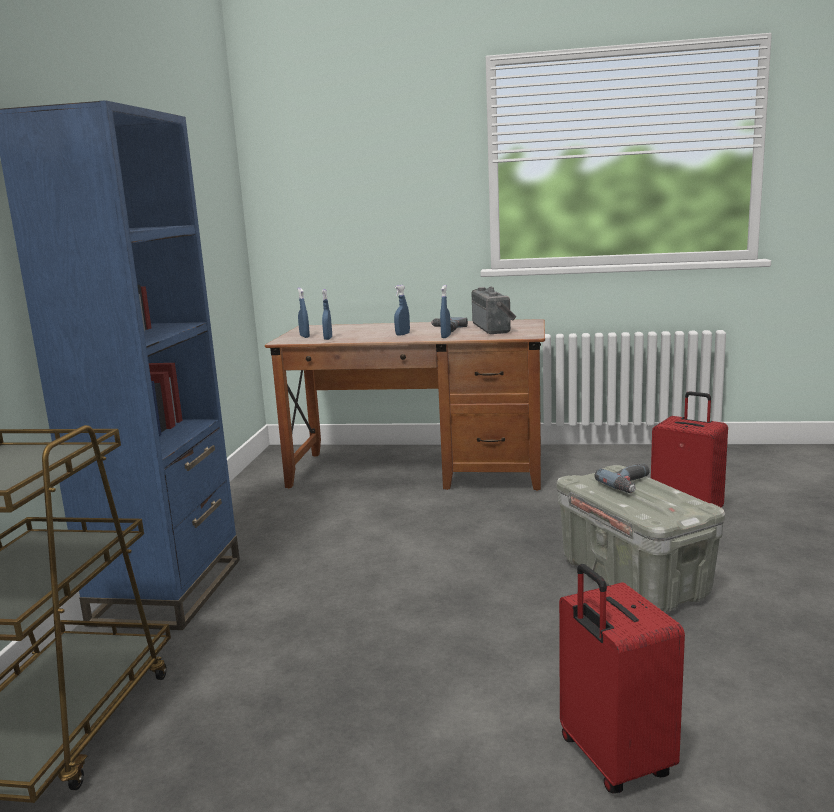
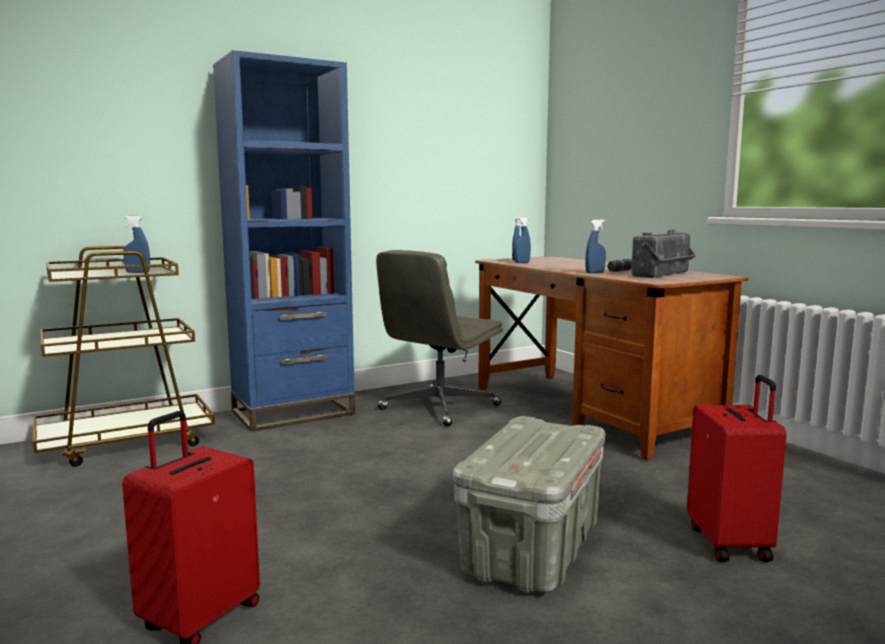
camera: 50 degrees right, 5 degrees down
(300, 519) = (439, 408): none -> grey office chair
(402, 334) = (577, 267): blue spray bottle -> blue spray bottle (138, 272)
(631, 484) = (550, 440): power drill -> none

